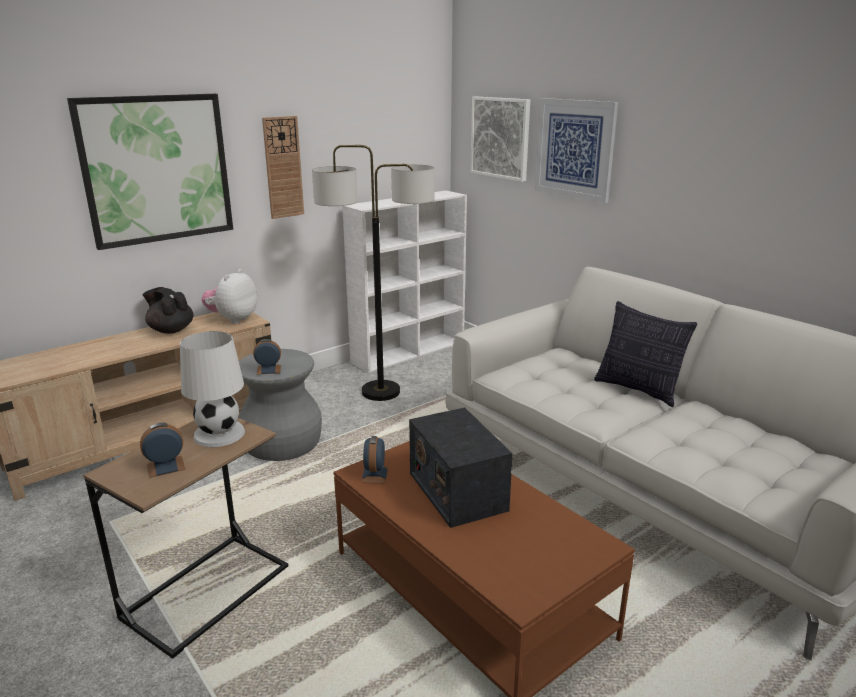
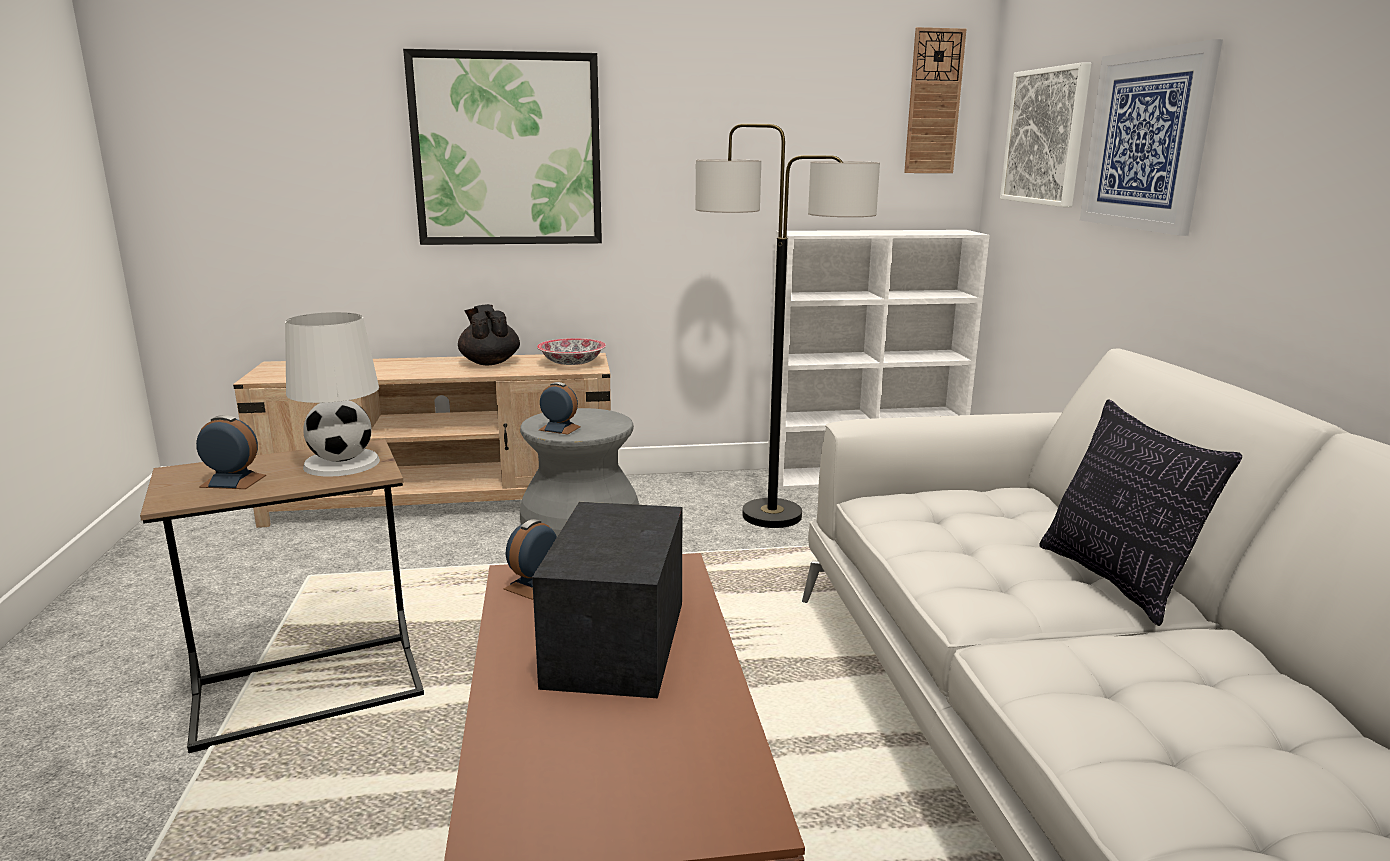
camera: 30 degrees right, 5 degrees down
(233, 319) = (572, 363): plush toy -> bowl
(283, 167) = (688, 165): wall clock -> wall clock (933, 102)

